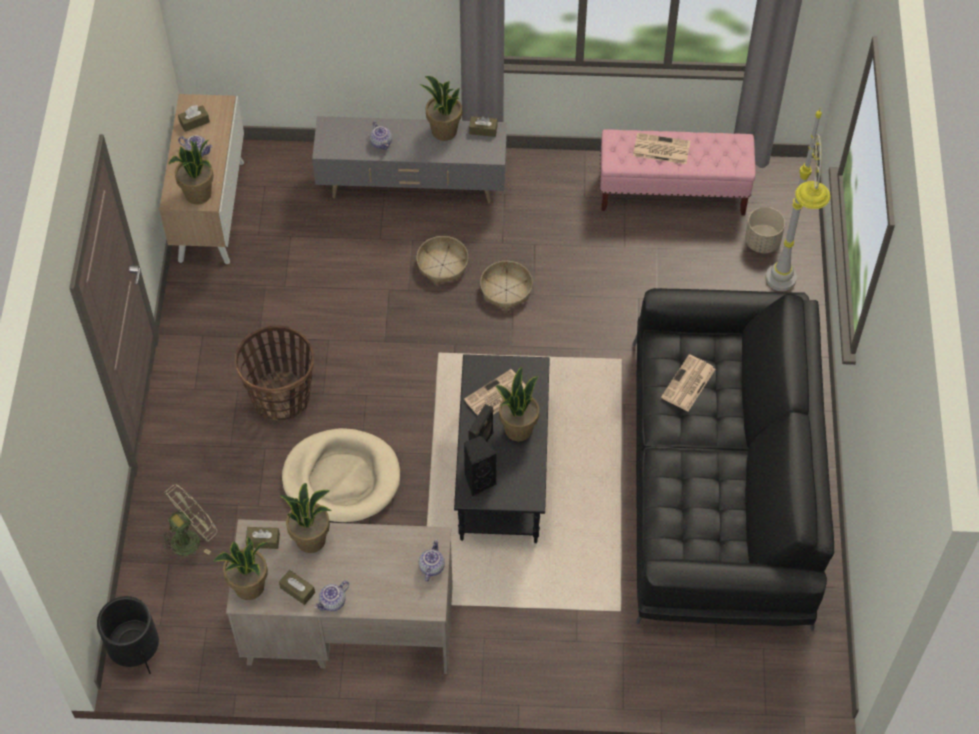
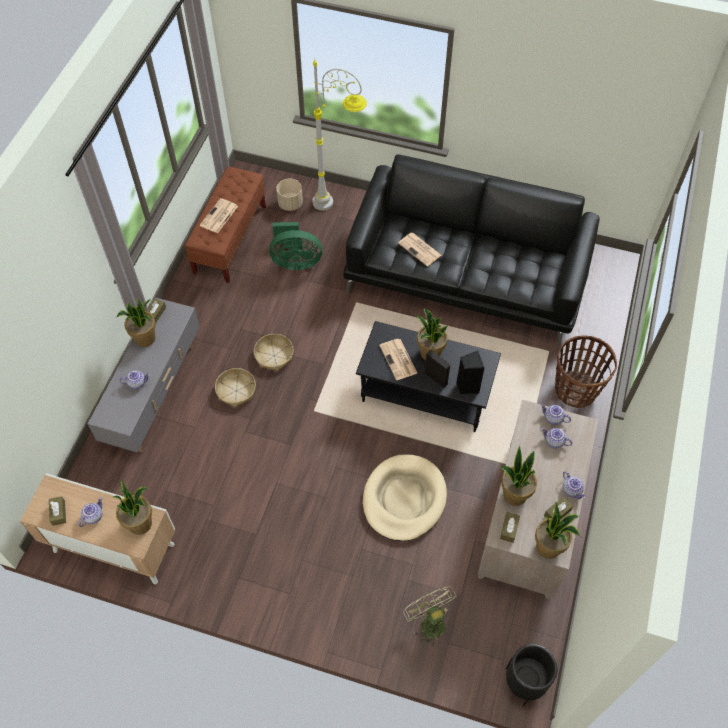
camera: 75 degrees left, 0 degrees up
(281, 397) = (318, 528): basket -> basket (575, 389)
(397, 572) = (554, 442): none -> teapot
(664, 273) = (295, 261): none -> green fan
(673, 192) = (230, 239): pink bench -> brown bench

